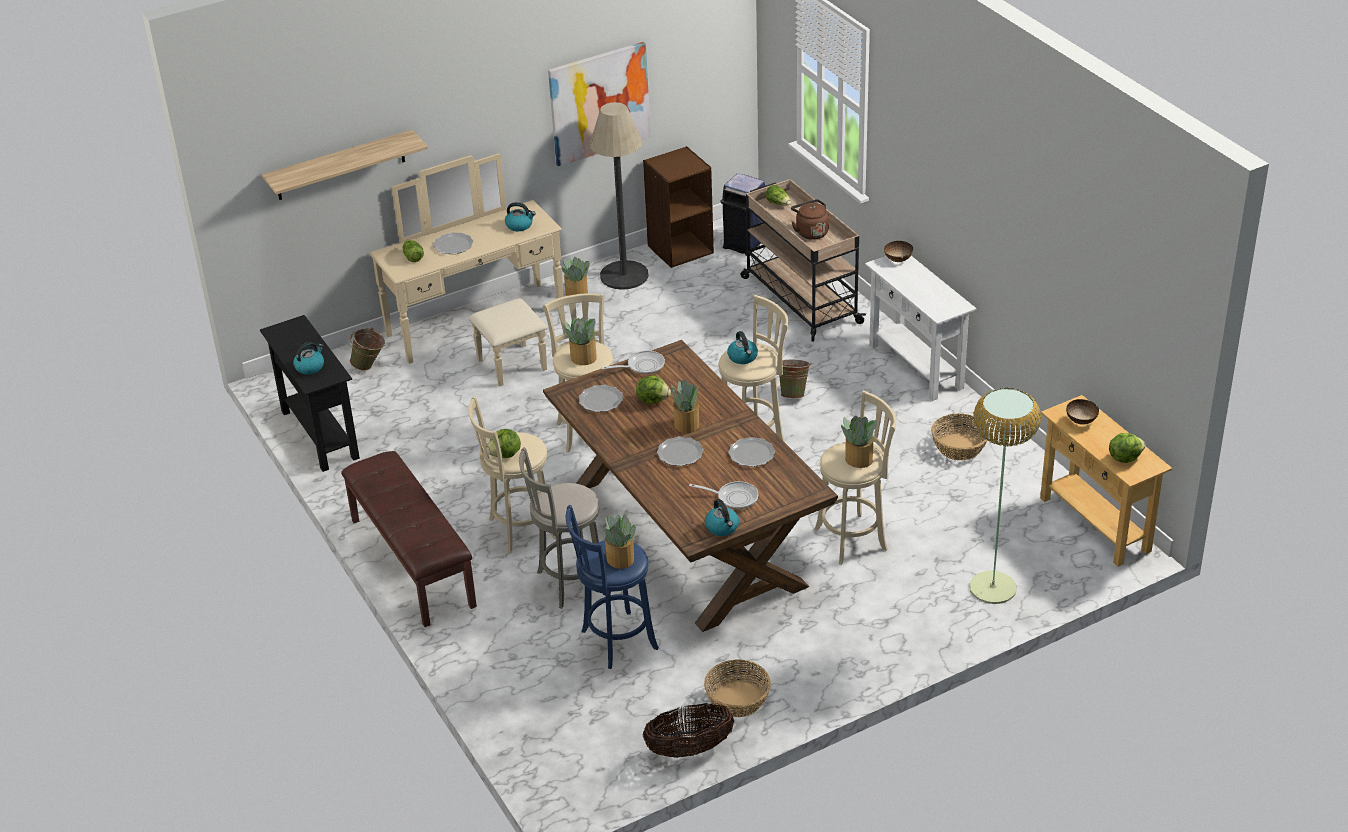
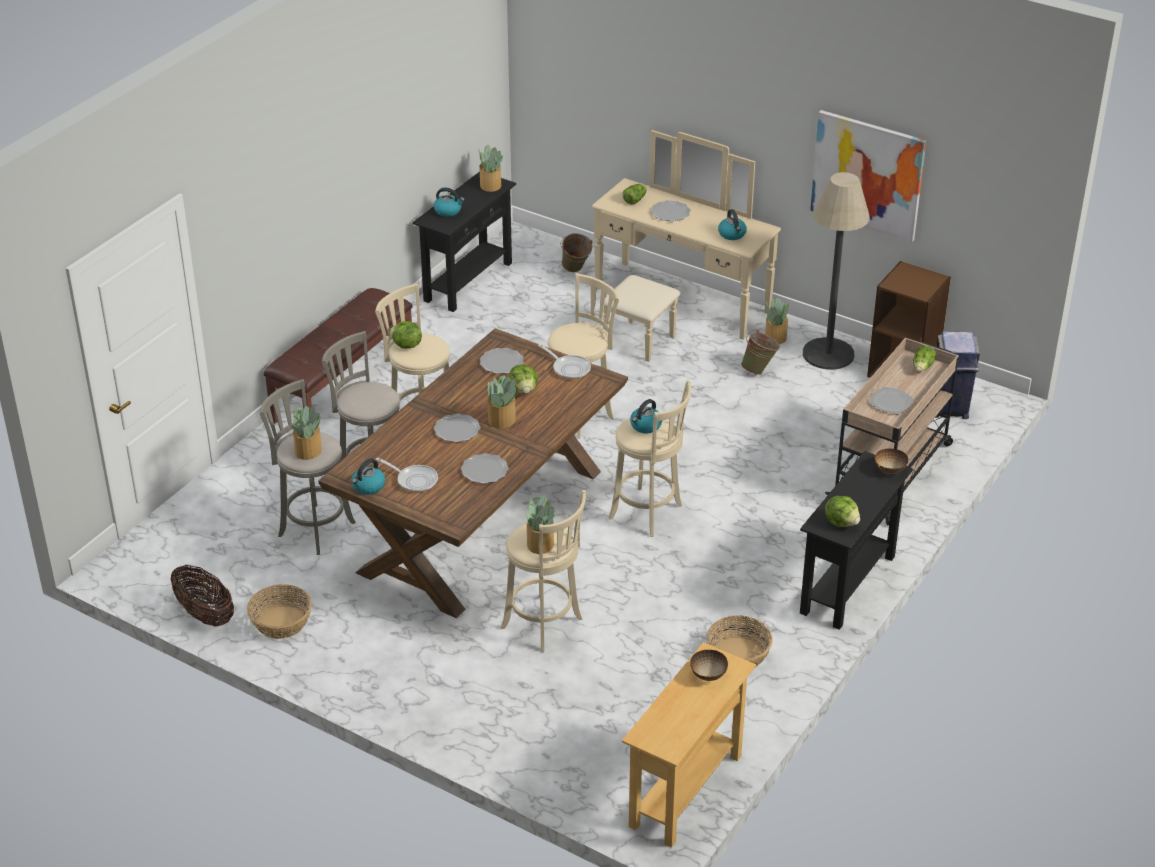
camera: 60 degrees right, 0 degrees up
(340, 165) = (615, 84): shelf -> none
(583, 358) = (572, 338): potted plant -> potted plant (490, 185)
(615, 641) = (313, 527): blue stool -> grey stool
(734, 498) = (414, 480): frying pan -> frying pan turned 45 degrees counterclockwise
(793, 393) = (735, 517): green bucket -> green bucket (759, 370)
(810, 232) = (891, 402): brown kettle -> plate
(916, 366) = (847, 584): white console table -> black console table
(993, 588) = (533, 742): floor lamp -> none
(1124, 458) = (667, 723): lettuce -> lettuce (841, 522)

